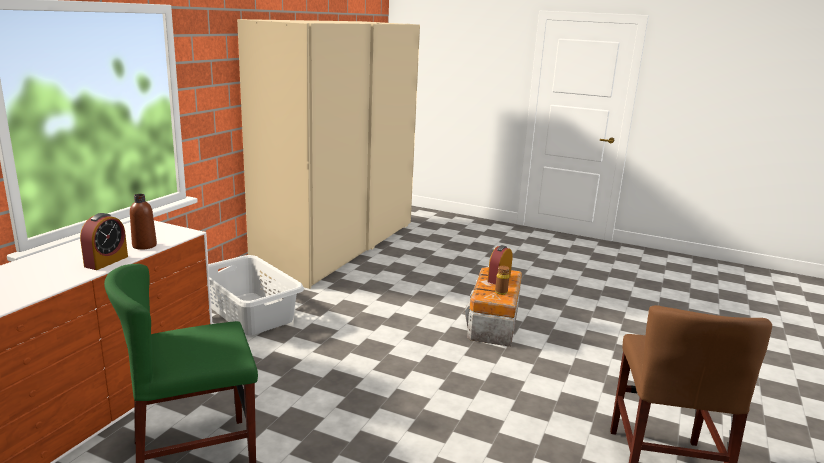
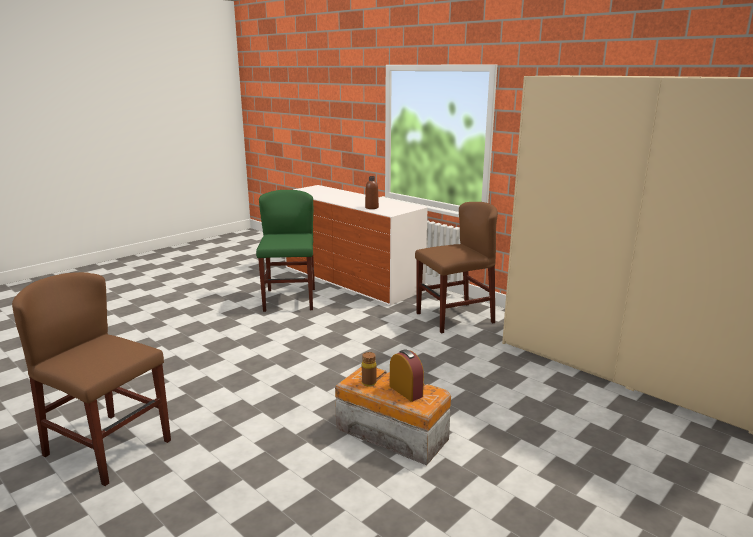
camera: 110 degrees right, 0 degrees up
(106, 261) = (351, 203): alarm clock -> none
(251, 313) = (454, 318): grey laundry basket -> brown chair

